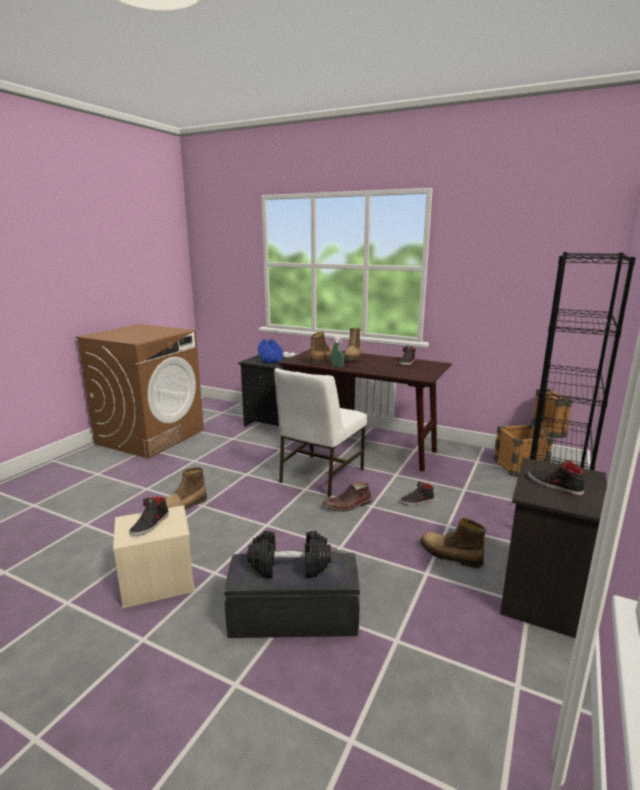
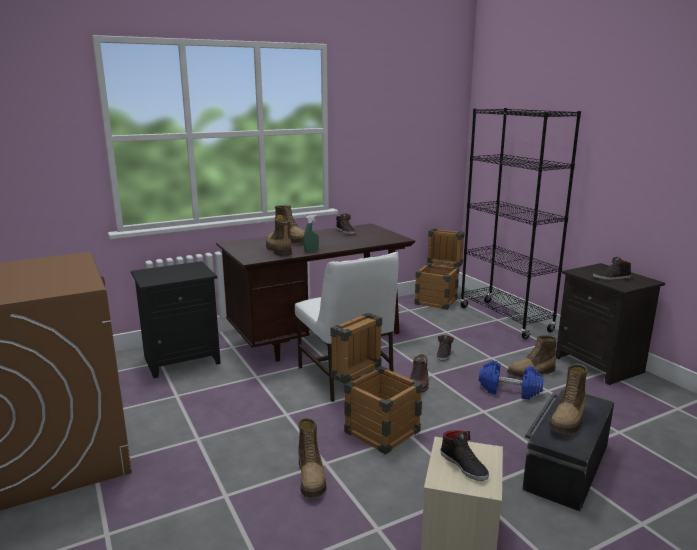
camera: 55 degrees left, 0 degrees up
(262, 508) = (375, 427): none -> crate
(270, 359) = (168, 272): blue dumbbell -> blue dumbbell (509, 390)
(289, 567) = (568, 420): black dumbbell -> boot

